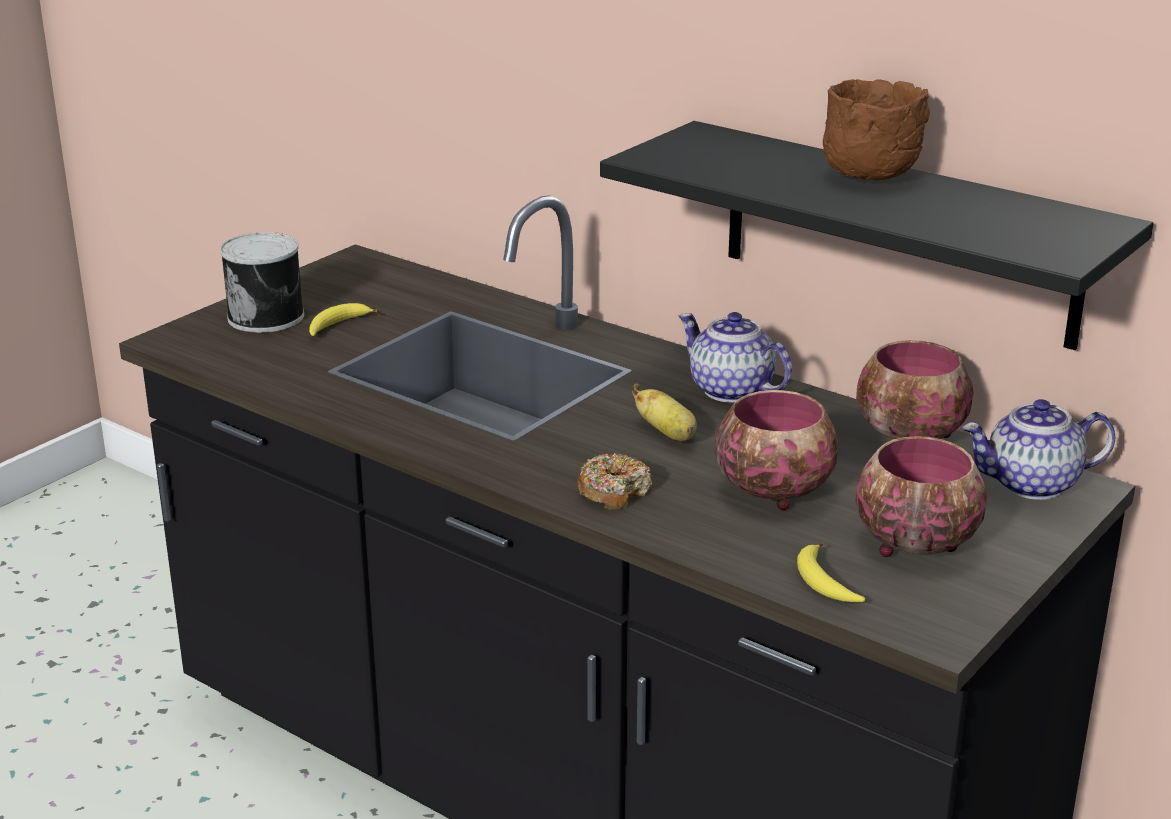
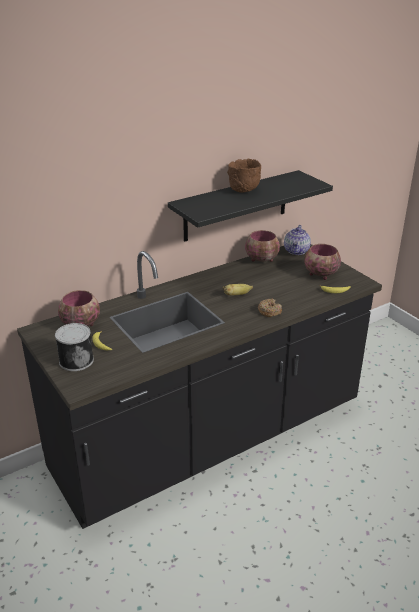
camera: 70 degrees left, 5 degrees up
(729, 390) = (214, 278): teapot -> none
(774, 491) = (282, 286): bowl -> bowl (80, 324)

